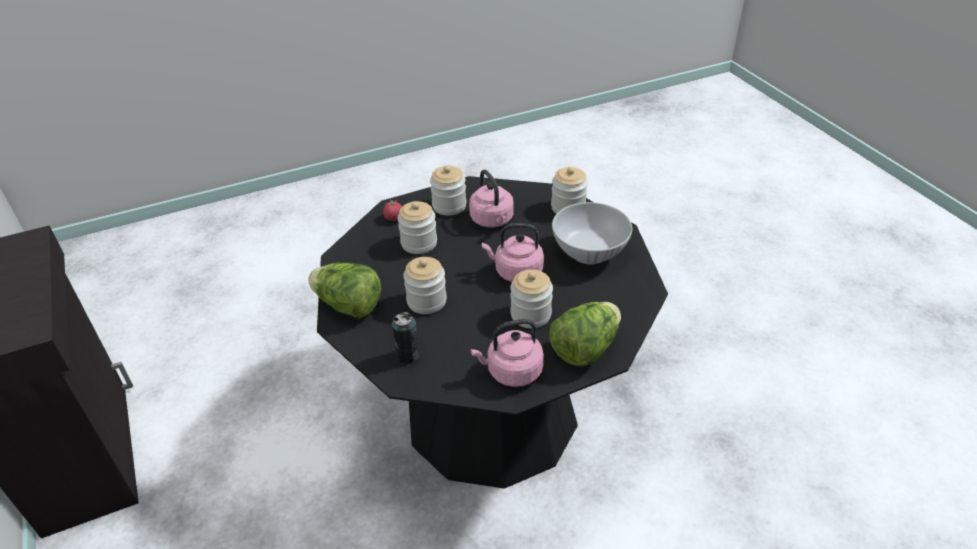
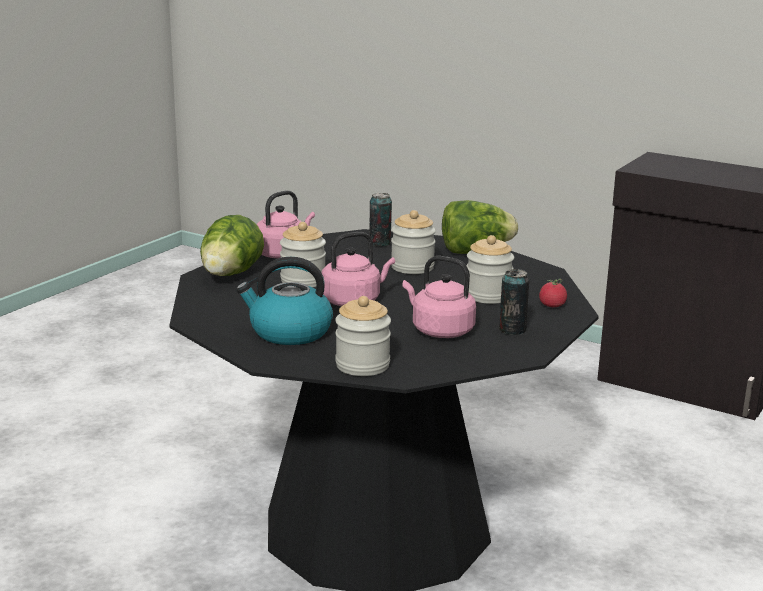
camera: 145 degrees right, 20 degrees down
(449, 206) = (512, 330): jar -> can
(589, 252) = (289, 332): white bowl -> kettle

